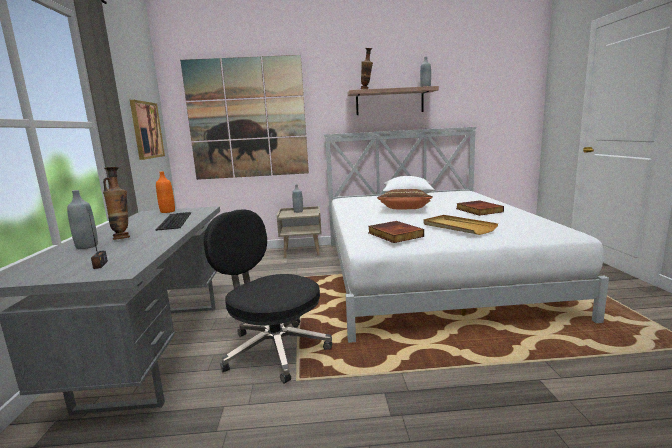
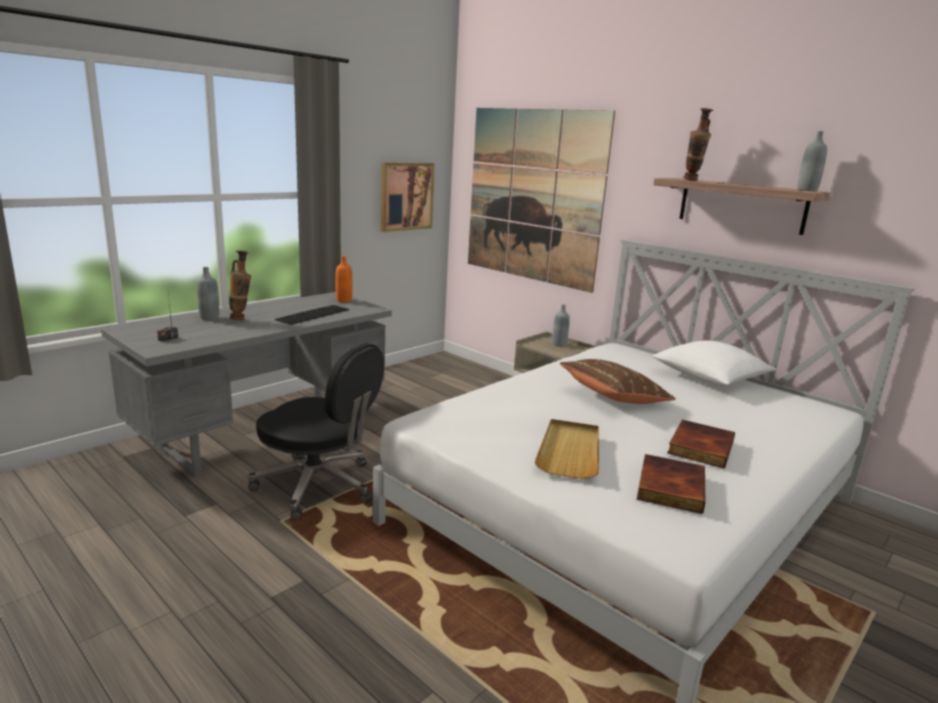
camera: 45 degrees right, 5 degrees up
(273, 349) = (318, 486): black office chair -> black office chair turned 120 degrees clockwise
(394, 234) = (470, 420): book -> book (669, 486)

